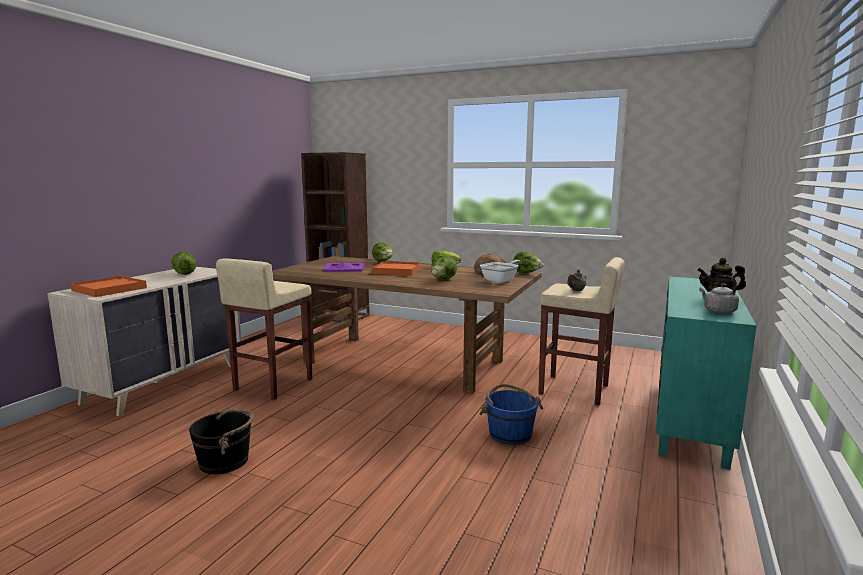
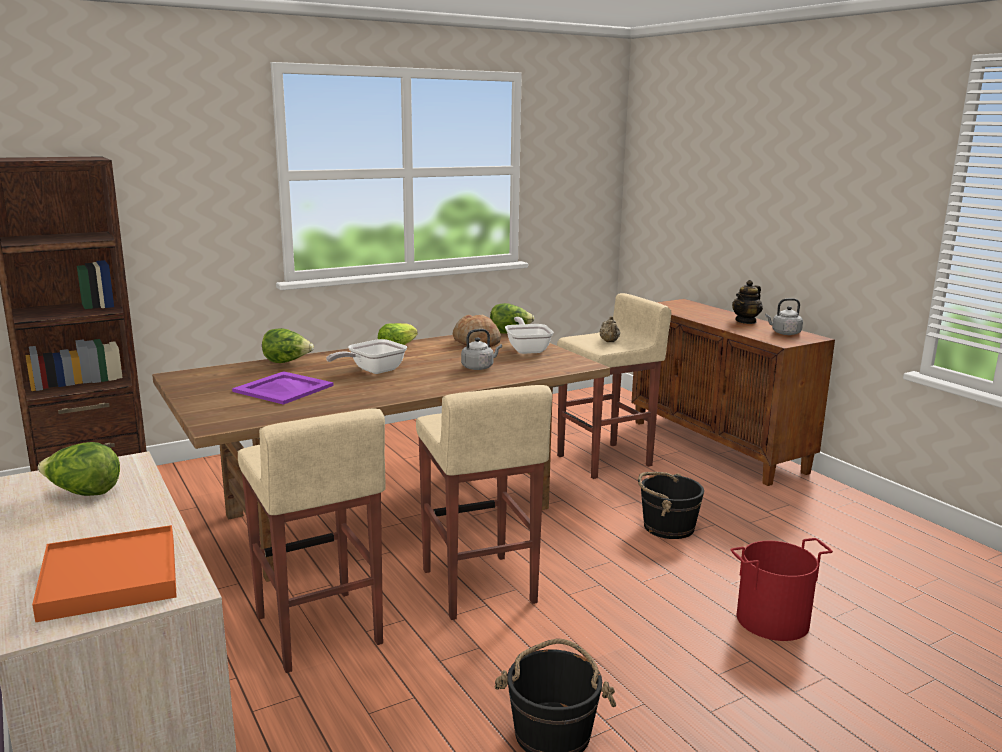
camera: 55 degrees left, 5 degrees up
(351, 403) = (477, 587): none -> beige stool
(397, 271) = (372, 371): orange tray -> frying pan
(425, 505) = (773, 620): none -> red bucket
(443, 280) = (479, 367): lettuce -> grey kettle
(510, 434) = (667, 527): blue bucket -> black bucket
(691, 419) = (718, 446): turquoise cabinet -> brown cabinet

